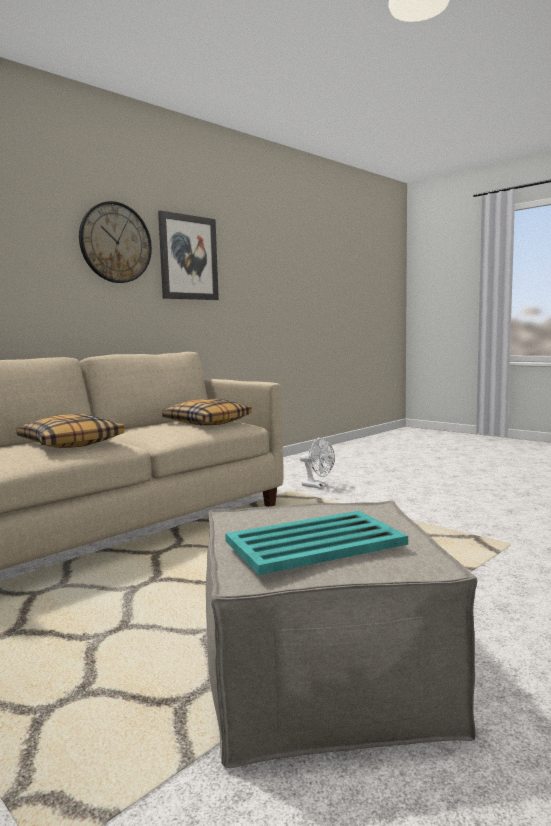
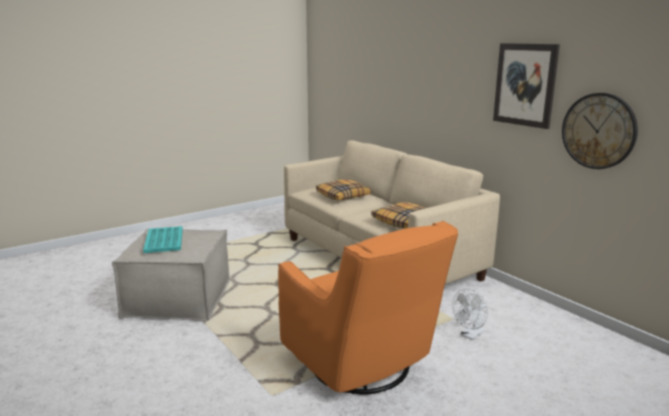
camera: 100 degrees right, 10 degrees up
(115, 243) = (465, 73): wall clock -> wall clock (598, 131)
(412, 516) = (362, 366): none -> orange armchair

